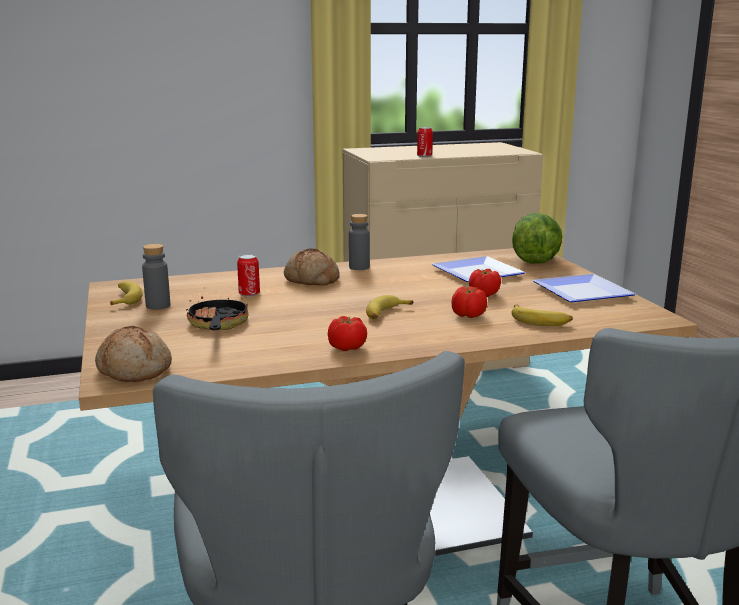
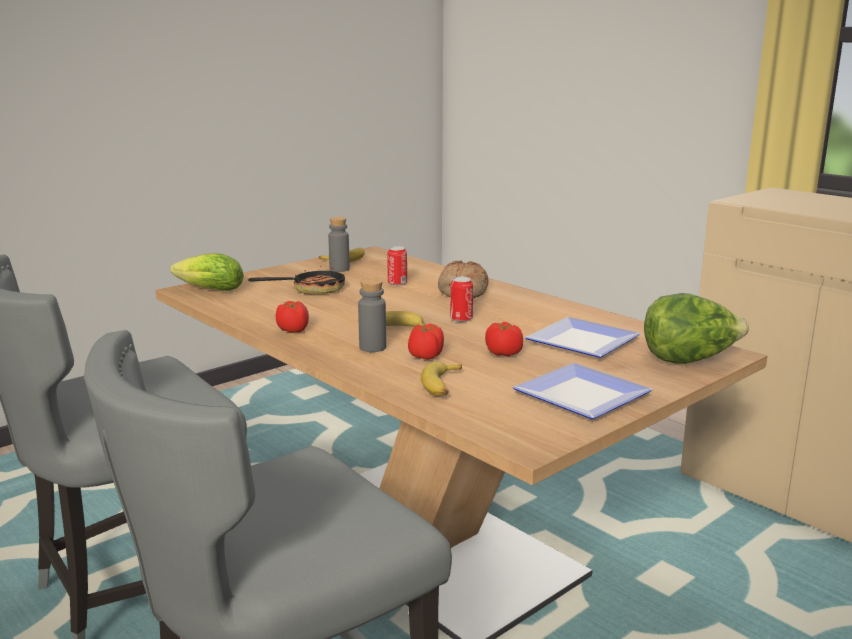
camera: 65 degrees right, 0 degrees up
(135, 369) = (207, 290): bread -> lettuce
(359, 267) = (527, 299): grey bottle -> grey bottle (372, 347)
(424, 156) = (798, 209): can -> can (461, 319)

